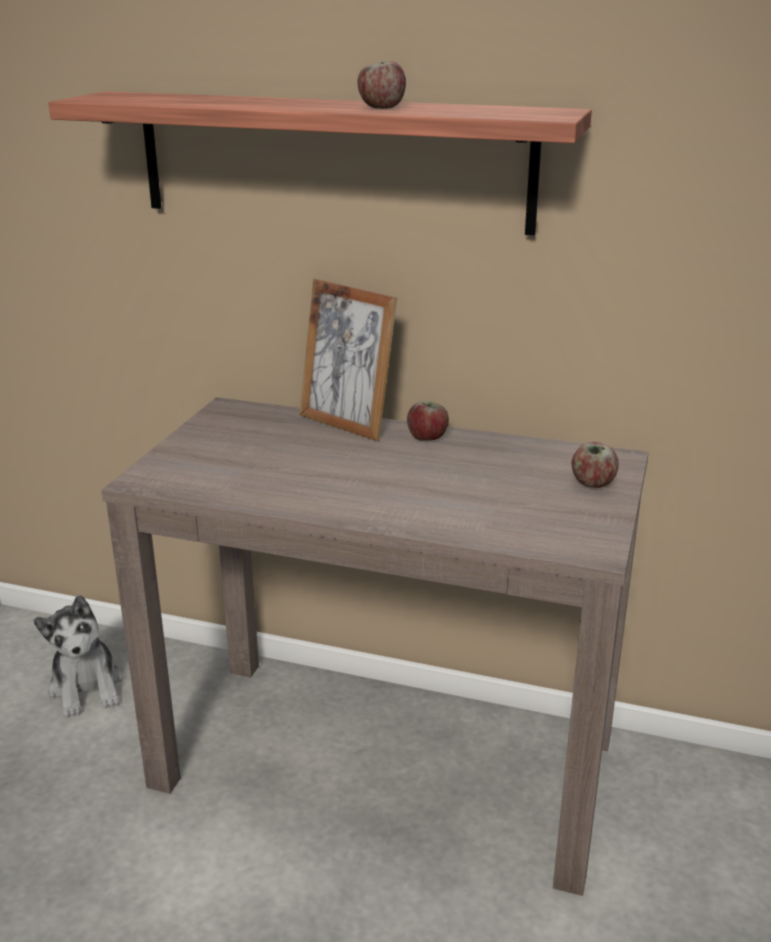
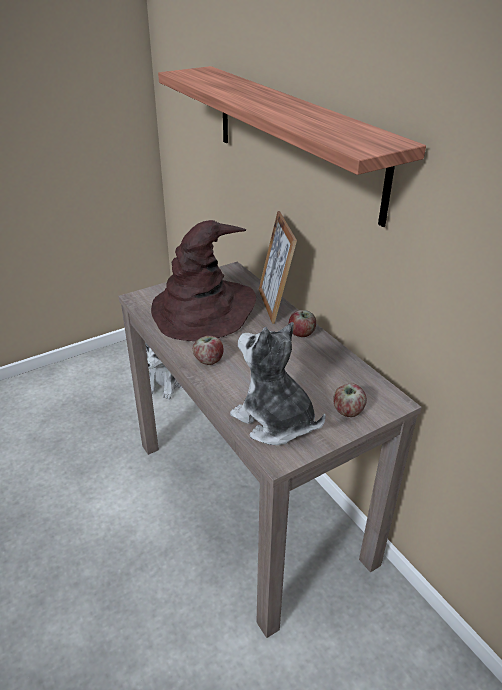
camera: 40 degrees right, 10 degrees up
(263, 460) = (203, 310): none -> brown hat
(381, 107) = (292, 113): apple -> apple (209, 360)
(537, 524) = (274, 421): none -> plush toy

